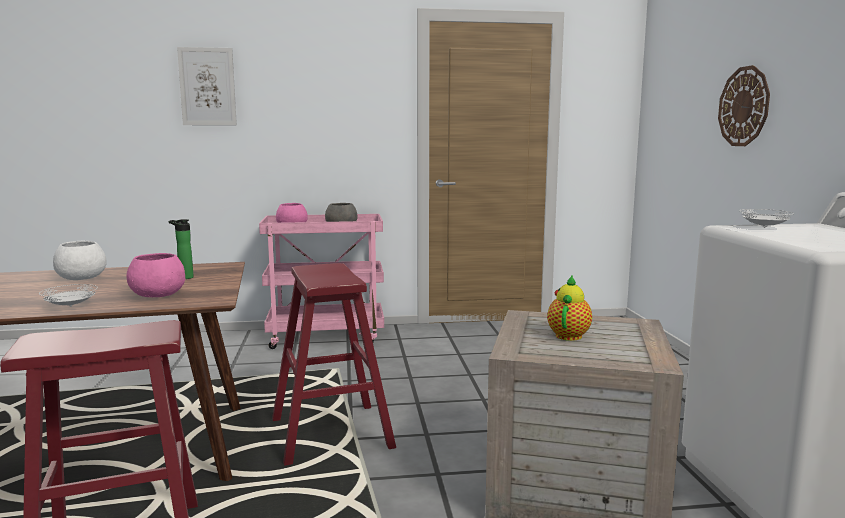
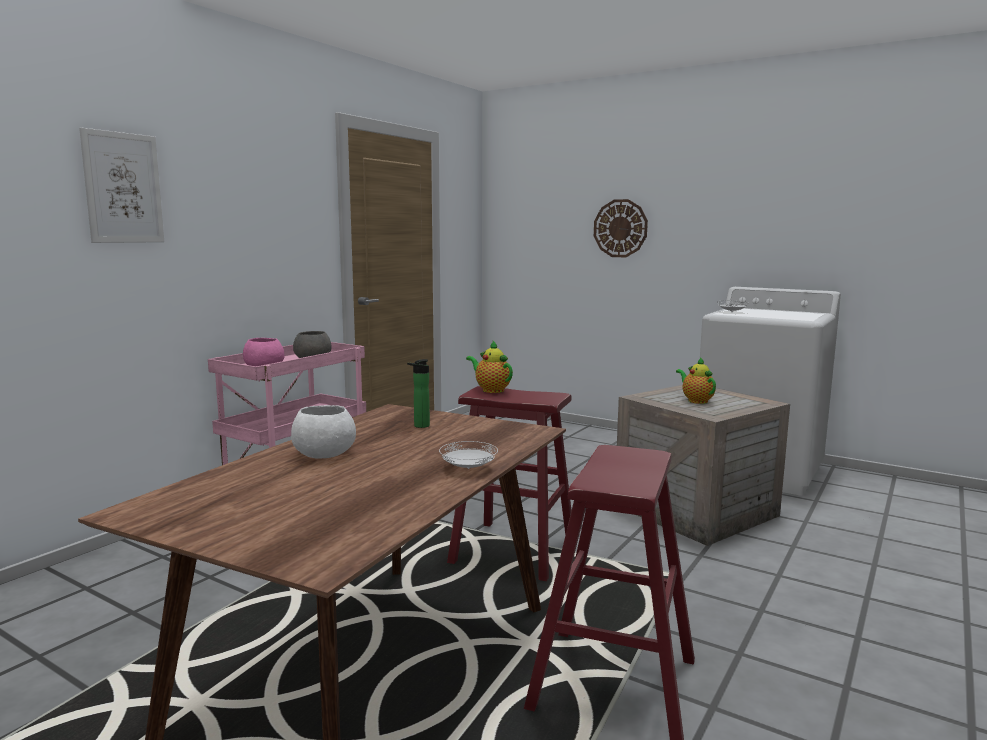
camera: 50 degrees left, 0 degrees up
(159, 294) = (479, 440): pink bowl -> none
(328, 267) = (491, 390): none -> teapot

